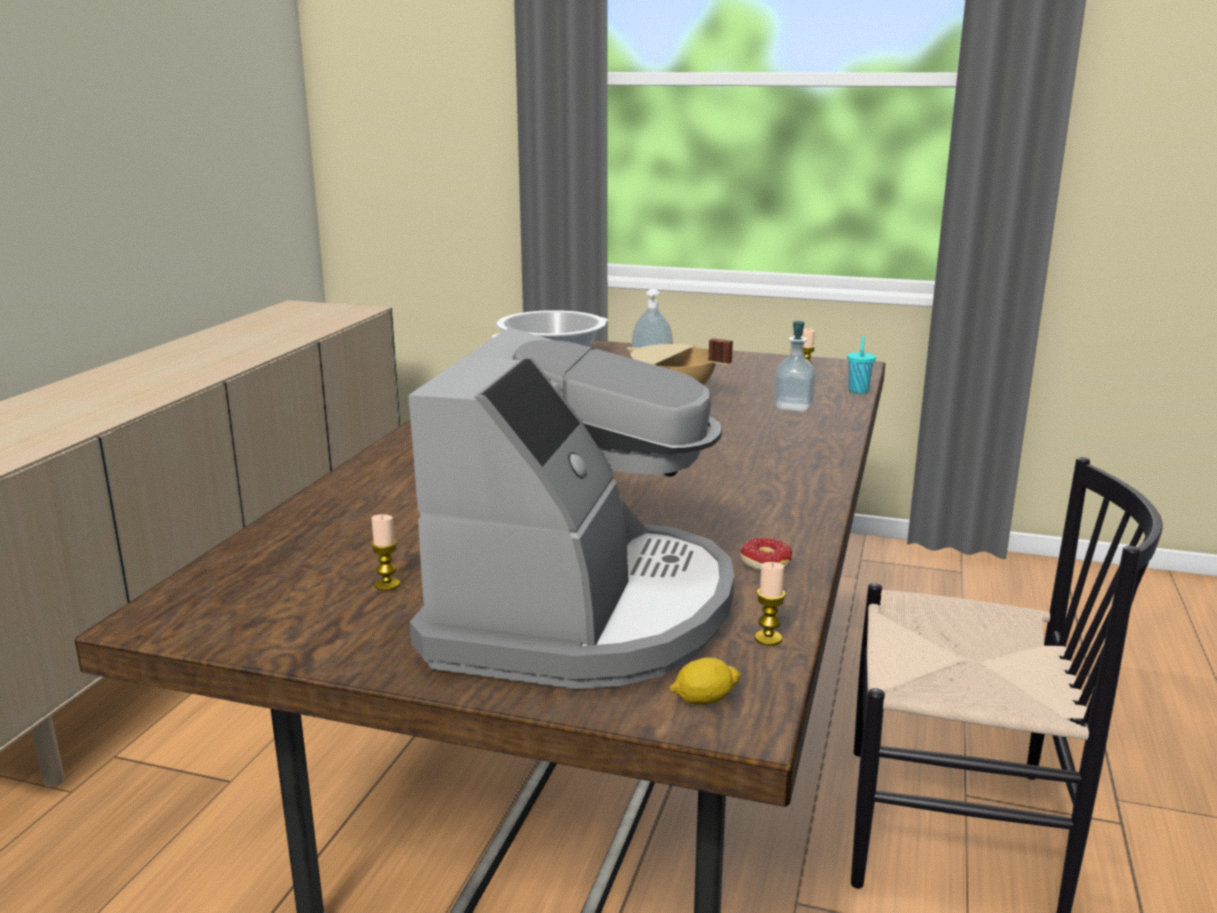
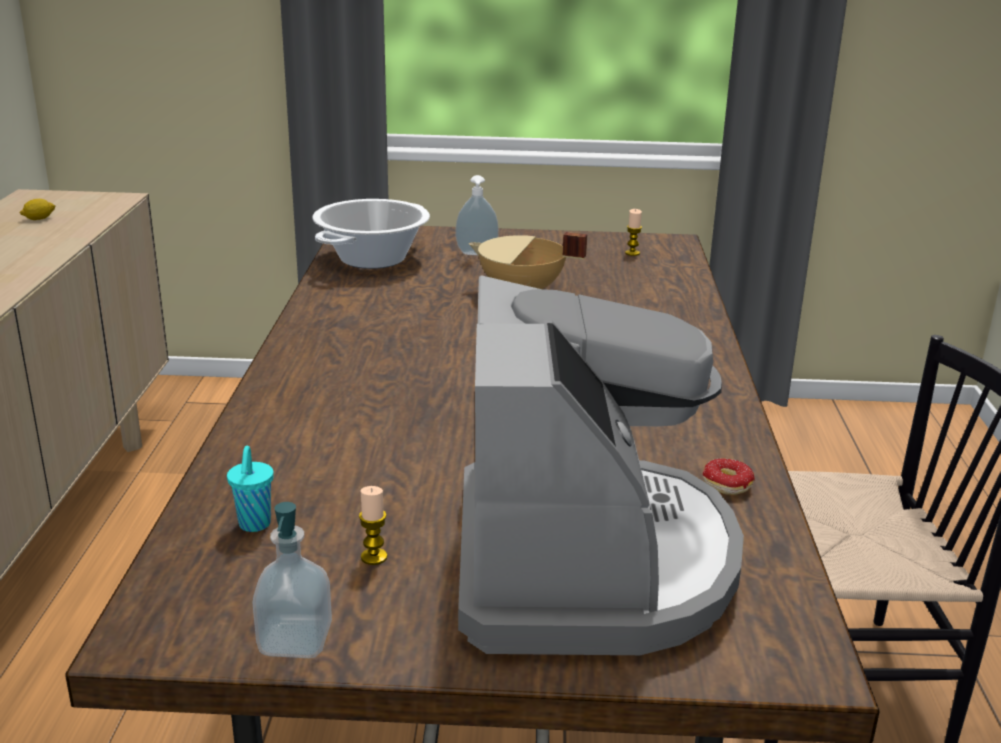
camera: 15 degrees left, 5 degrees up
(704, 699) = (763, 648): lemon -> lemon (39, 219)
(768, 638) = (779, 570): candle -> none
(793, 407) = (645, 296): soap dispenser -> soap dispenser (295, 641)
(858, 391) = (694, 272): turquoise cup -> turquoise cup (254, 525)

